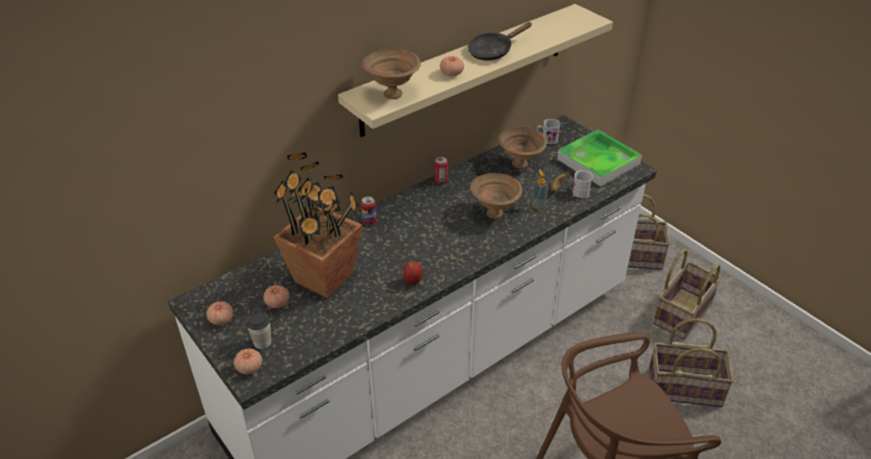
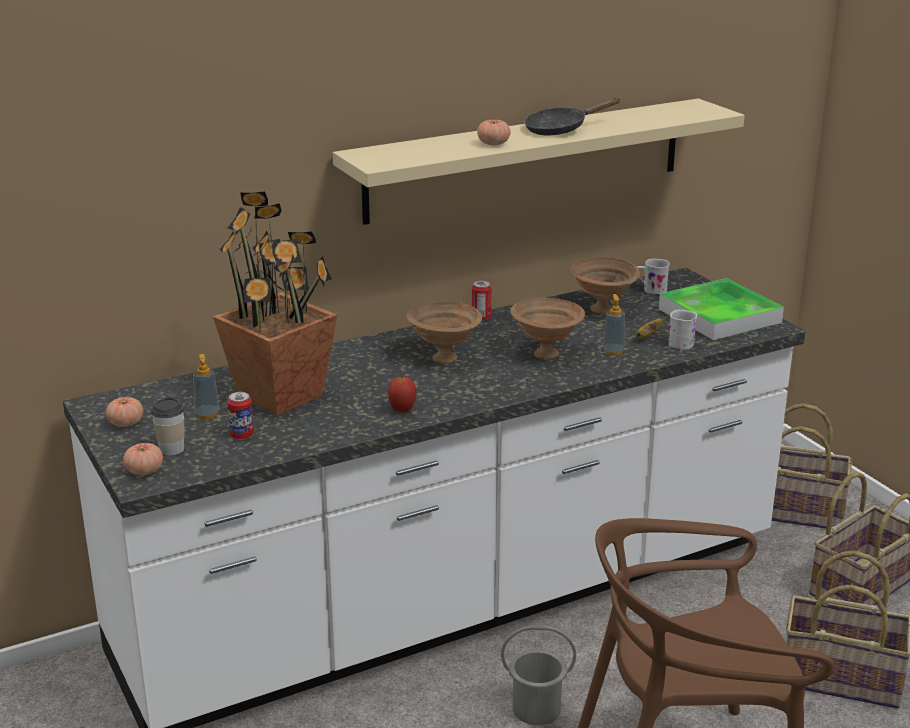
camera: 10 degrees right, 15 degrees down
(277, 303) = (207, 414): tomato -> soap dispenser
(369, 221) = (364, 349): can -> can (242, 435)
(391, 94) = (403, 155): brown bowl -> brown bowl (443, 358)
(506, 439) = (536, 708): none -> grey bucket

